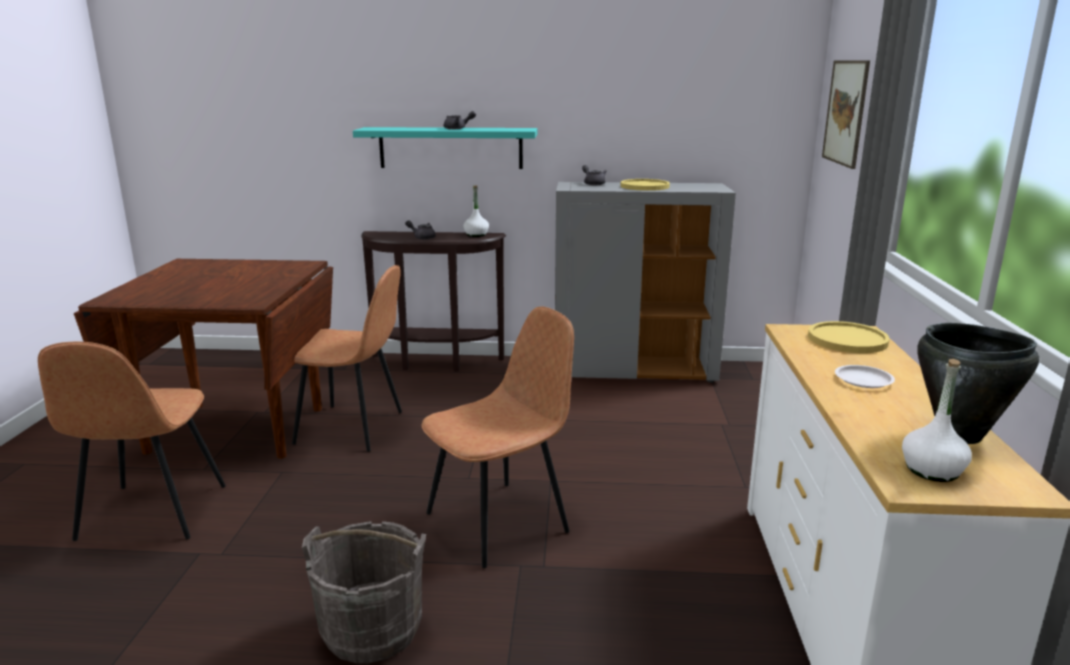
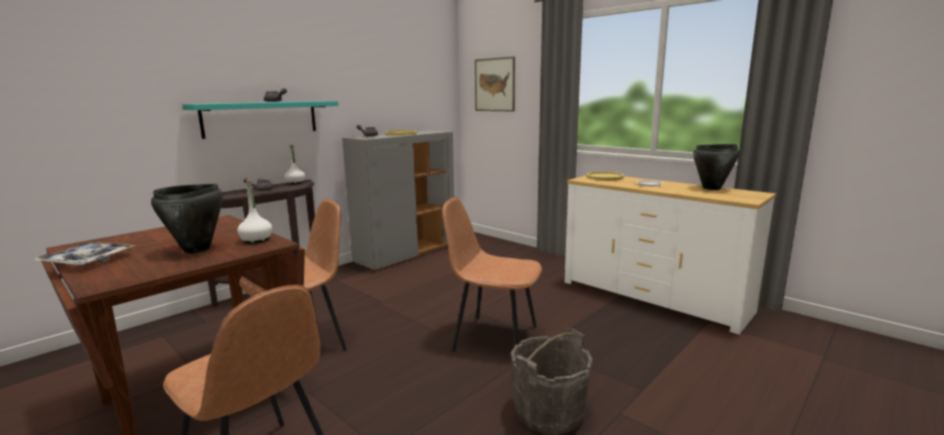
camera: 50 degrees left, 5 degrees down
(155, 278) = (88, 261): none -> tray
(210, 290) = (197, 249): none -> black cooking pot
(500, 521) = (493, 338): brown chair -> brown chair turned 75 degrees counterclockwise
(932, 470) = (738, 196): white bottle -> white bottle (256, 240)

